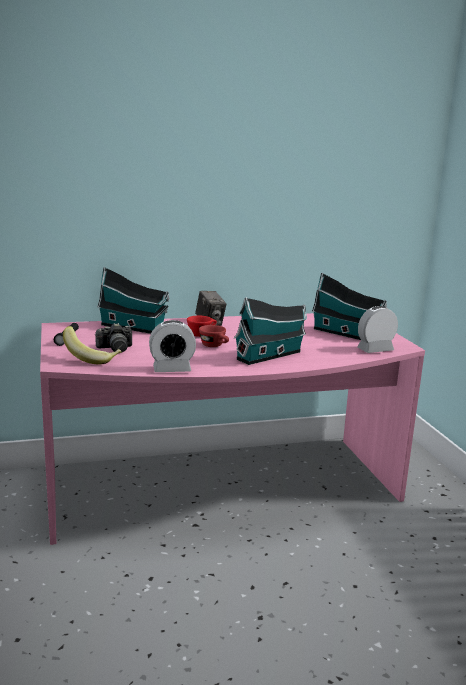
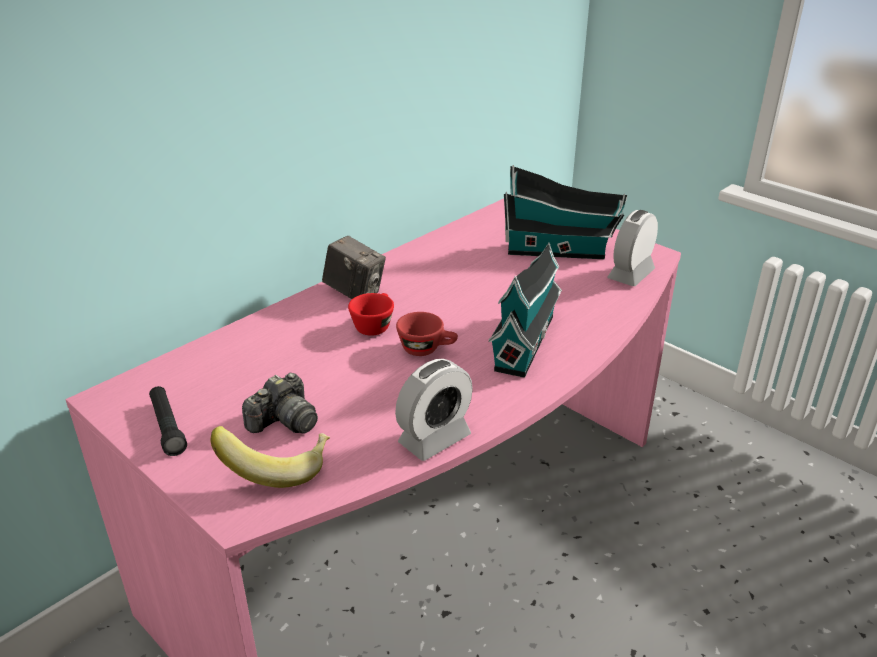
camera: 30 degrees left, 15 degrees up
(134, 328) = (251, 350): toy house -> none

